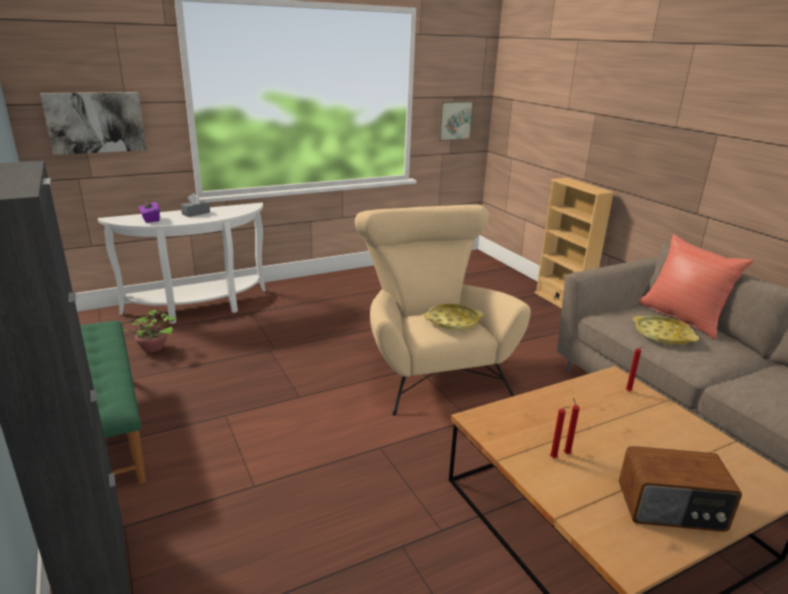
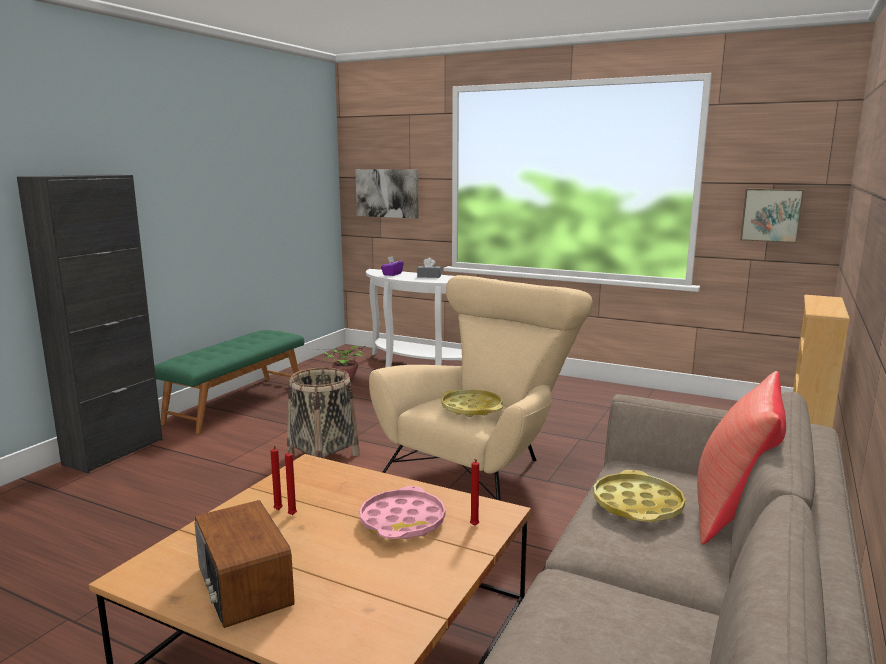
camera: 55 degrees right, 10 degrees down
(313, 423) = (323, 455): none -> basket
(607, 413) = (402, 521): none -> pink tray

